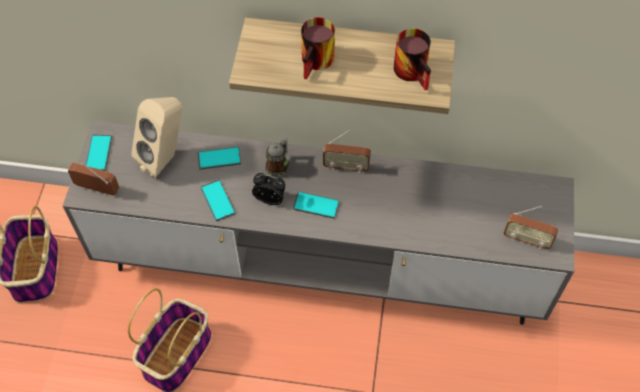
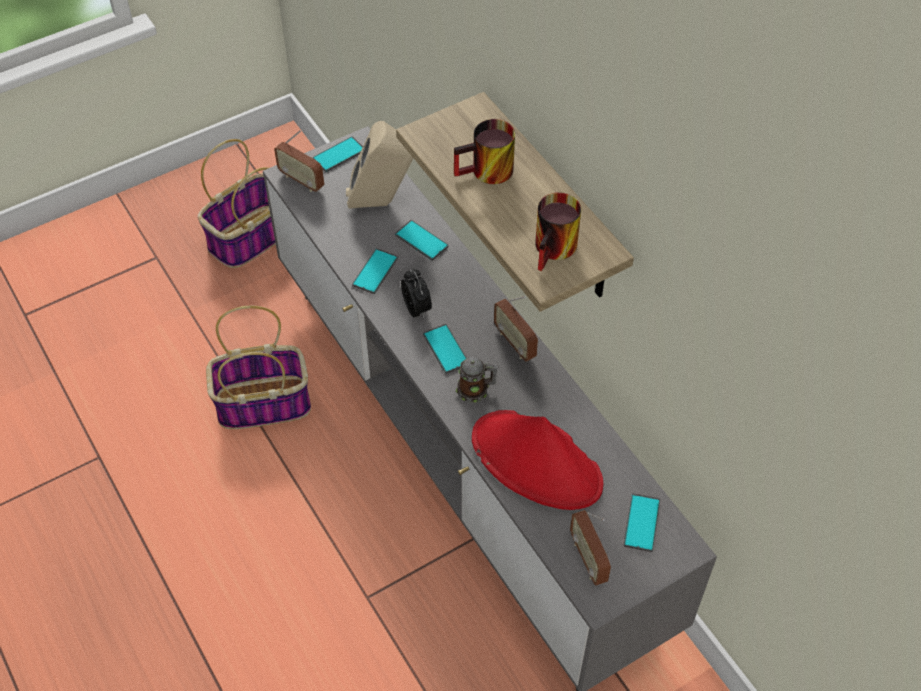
camera: 50 degrees right, 5 degrees down
(97, 189) = (301, 180): radio -> radio turned 150 degrees clockwise
(278, 165) = (460, 290): mug -> mug (476, 390)
(440, 217) = (537, 462): none -> red hat
(524, 196) = (641, 523): none -> phone

